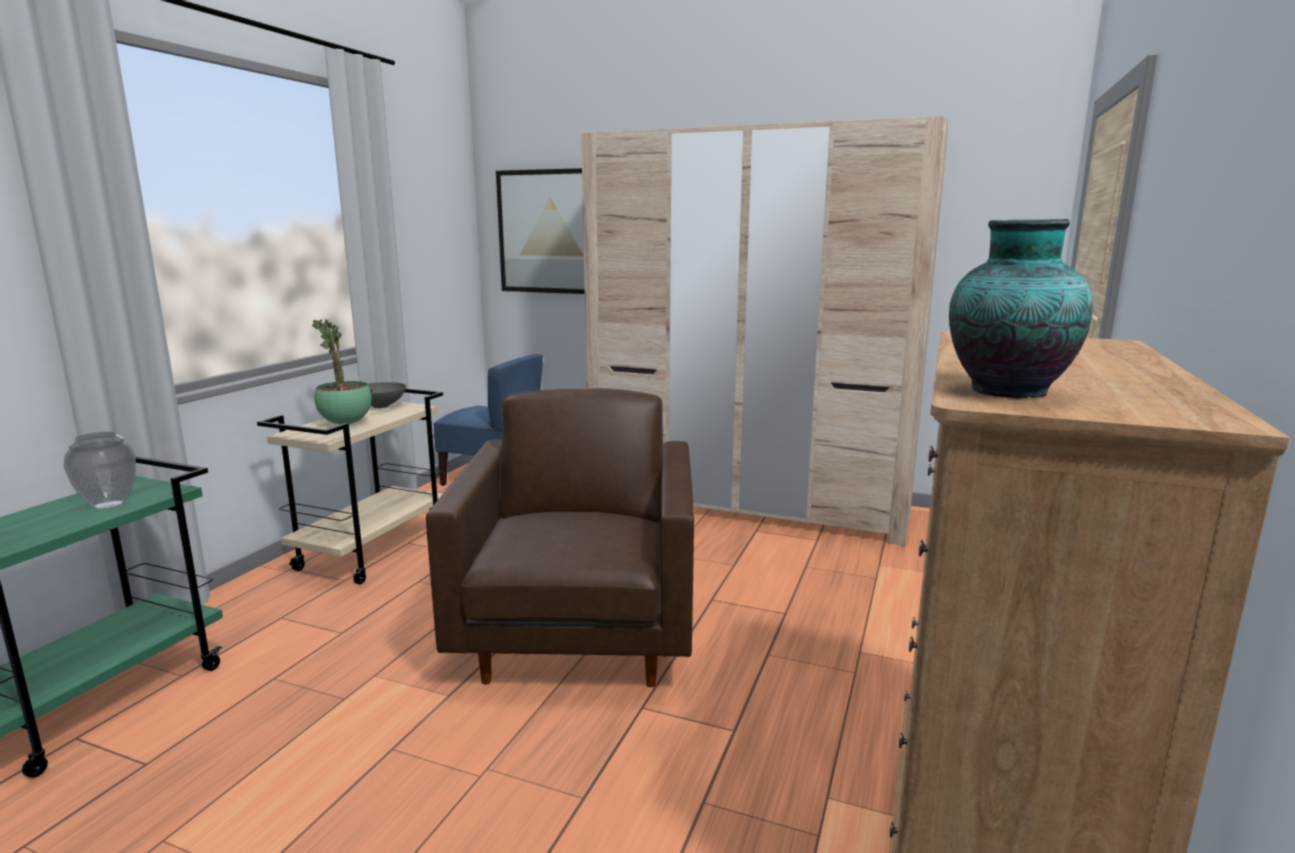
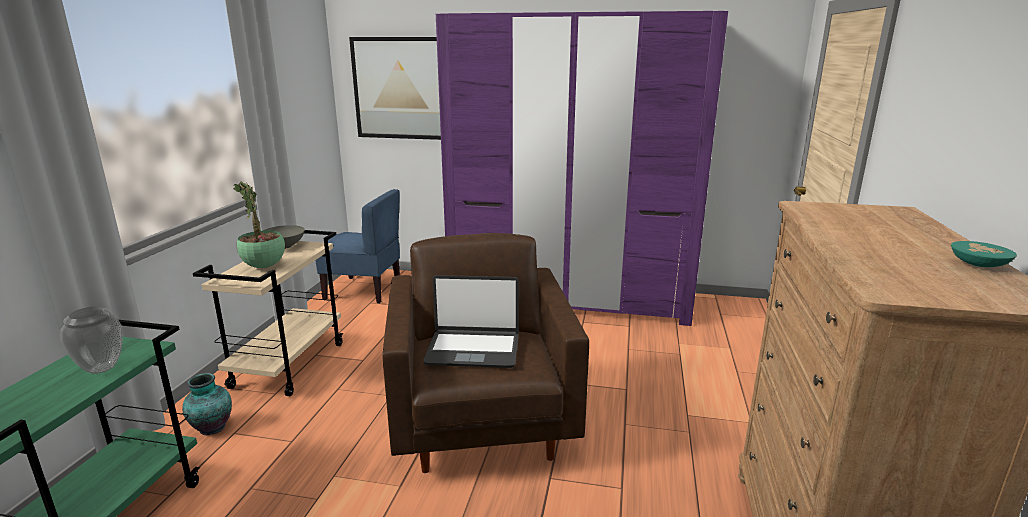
camera: 10 degrees left, 5 degrees up
(559, 529) = (473, 349): none -> laptop
(748, 504) = (569, 299): beige wardrobe -> purple wardrobe
(1006, 392) = (893, 279): vase -> vase (211, 428)
(1160, 385) = (977, 263): none -> turquoise bowl

